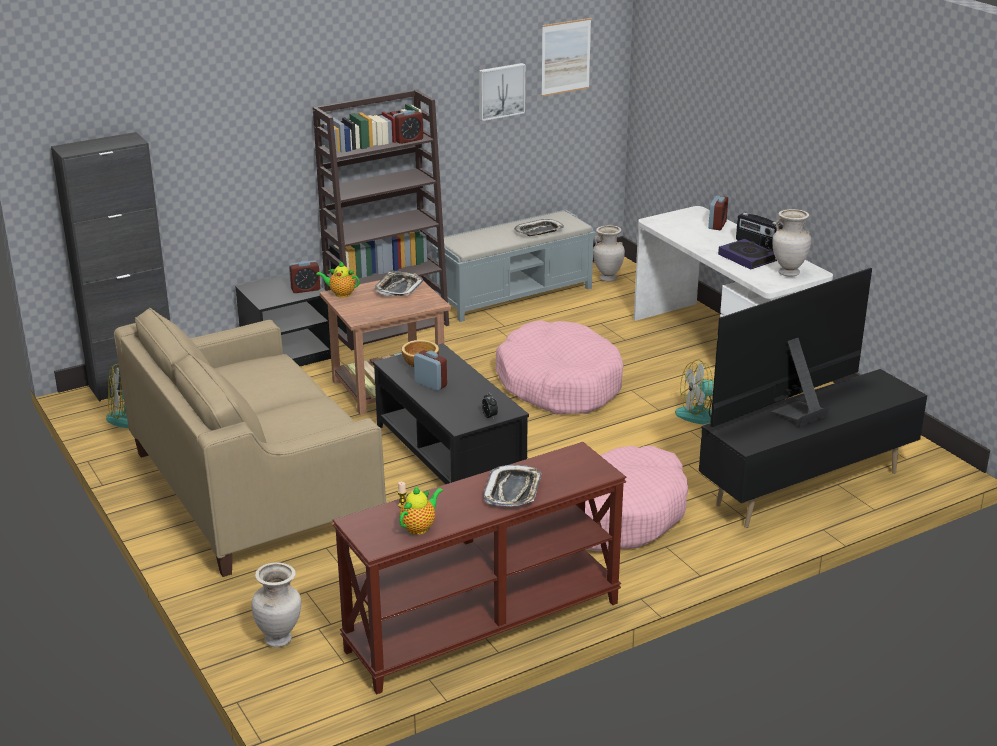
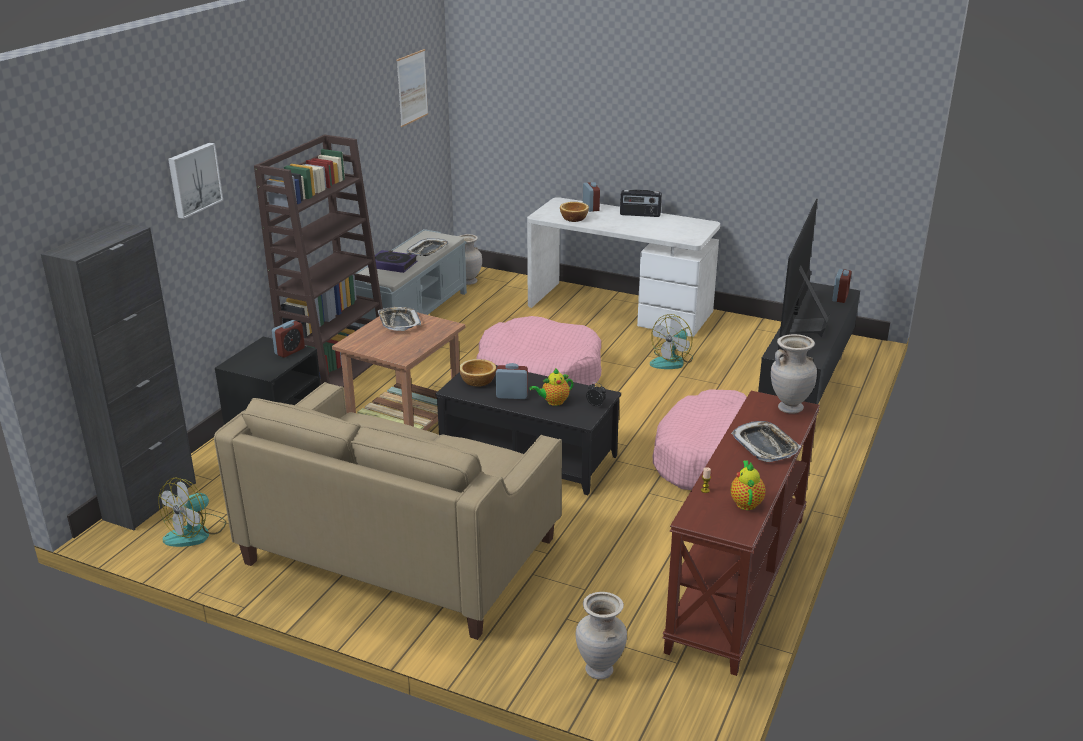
camera: 35 degrees left, 0 degrees up
(340, 294) = (354, 342): teapot -> teapot (553, 402)
(408, 140) = (338, 183): alarm clock -> alarm clock (840, 297)
(500, 91) = (376, 126): picture -> picture (193, 179)
(682, 232) = (573, 218): none -> bowl
(747, 258) = (647, 225): book -> book (393, 264)
(788, 273) = (690, 228): beige vase -> beige vase (789, 408)

